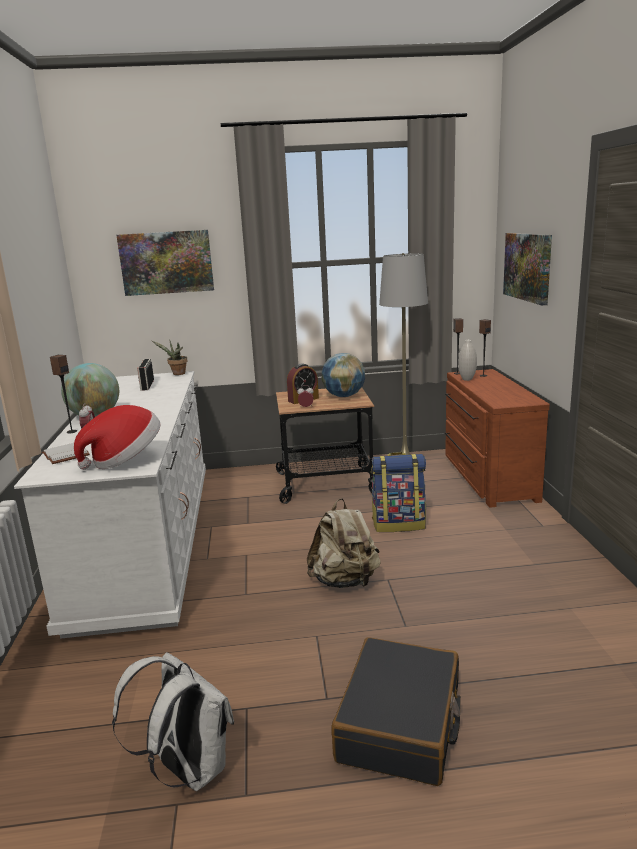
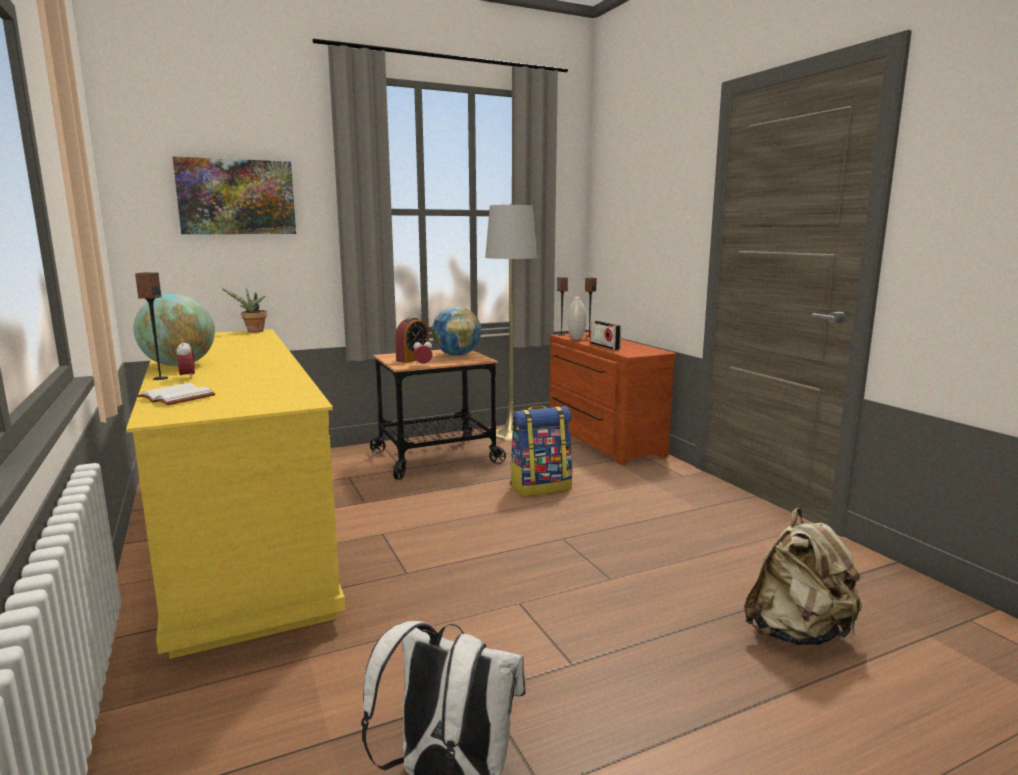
camera: 20 degrees left, 5 degrees down
(125, 460) = (272, 397): hat -> none
(147, 385) = (223, 340): radio -> radio (604, 346)
(148, 542) = (243, 535): white dresser -> yellow dresser
(345, 581) = (517, 546): beige backpack -> beige backpack (797, 633)
(401, 724) = (670, 674): black suitcase -> none
(528, 266) = (638, 221): picture -> none

